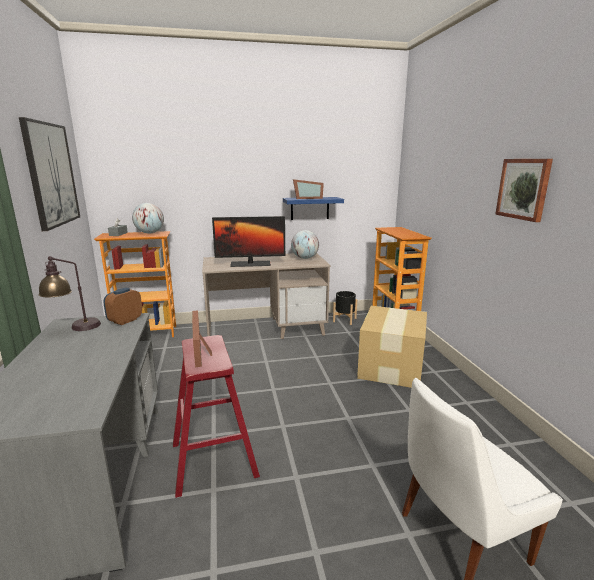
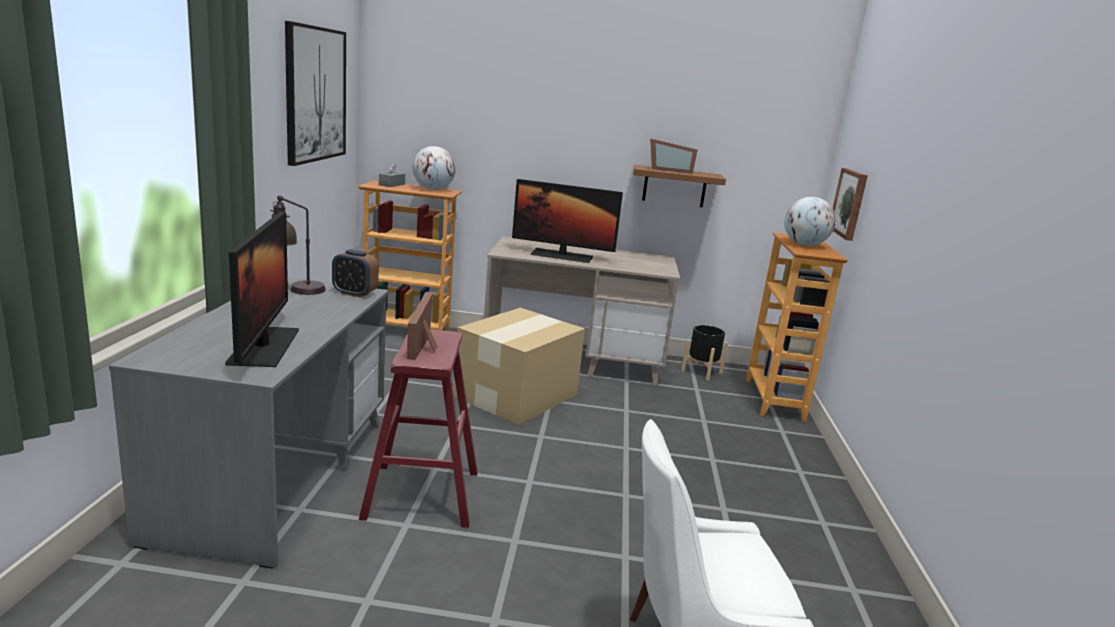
camera: 15 degrees right, 0 degrees up
(74, 387) = (264, 346): none -> monitor
(125, 321) = (354, 293): alarm clock -> alarm clock turned 120 degrees counterclockwise
(305, 258) = (649, 262): globe -> globe (804, 245)
(309, 208) = (674, 186): blue shelf -> brown shelf
(390, 367) = (733, 449): cardboard box -> cardboard box (514, 395)
(524, 189) = (959, 198): picture -> picture (850, 203)

